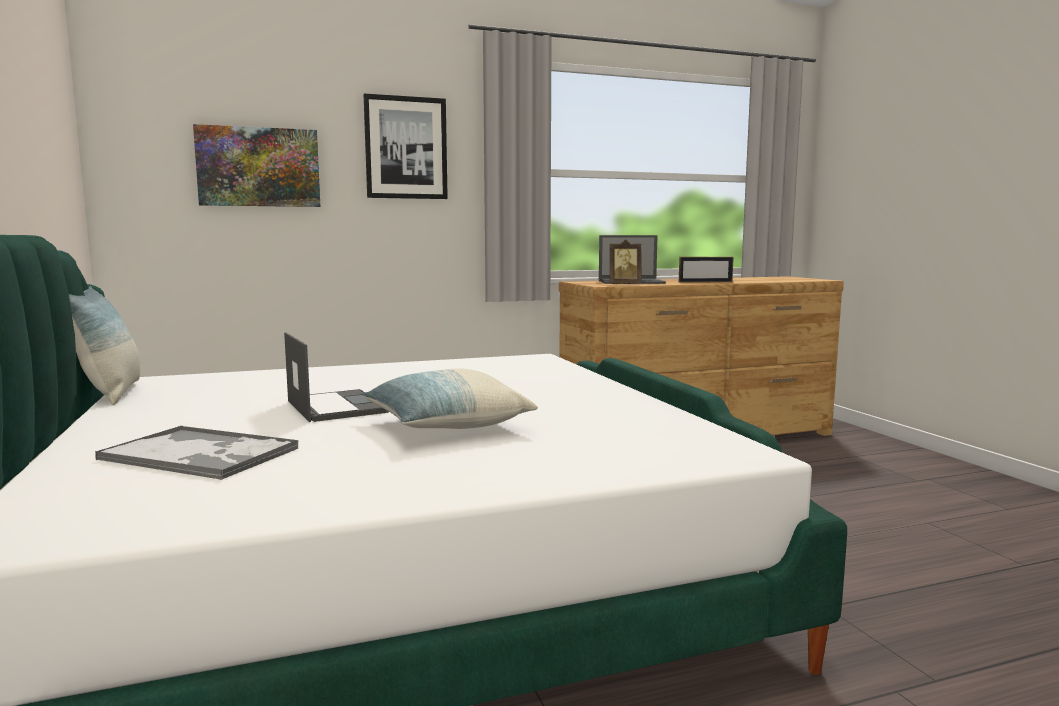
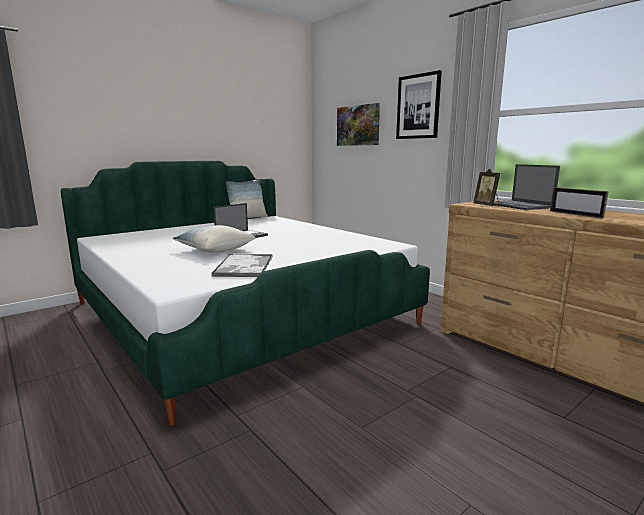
camera: 70 degrees right, 5 degrees up
(201, 454) = (170, 236): tray -> tray (244, 266)

